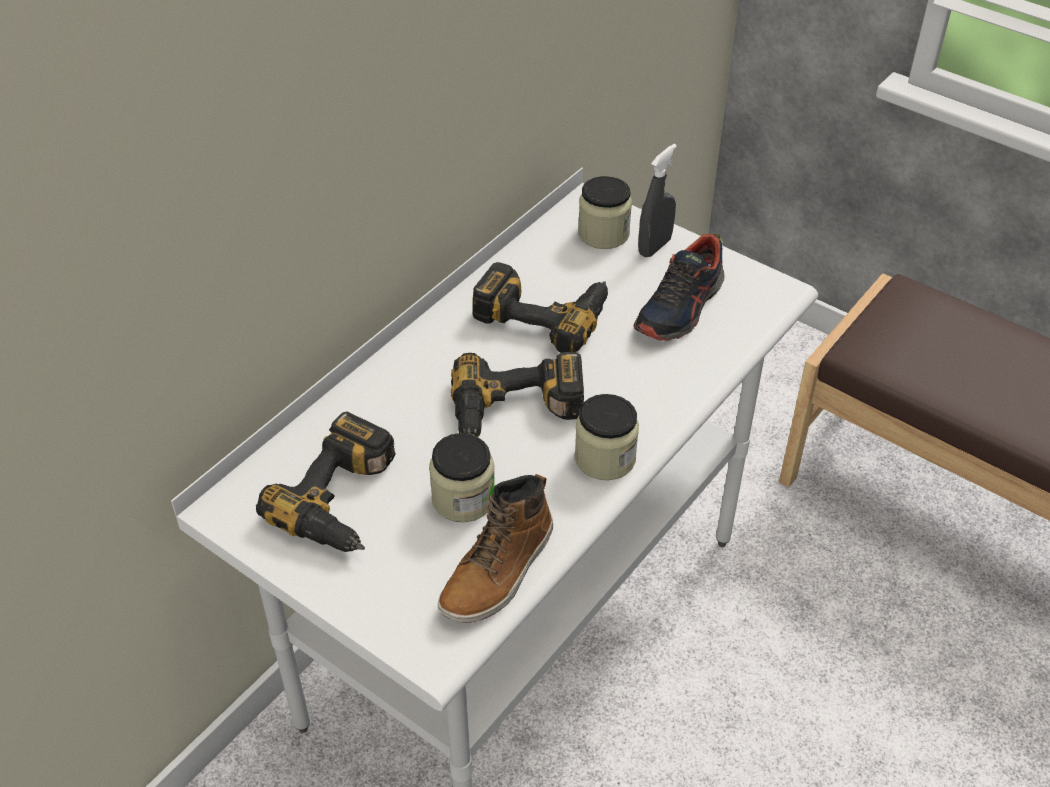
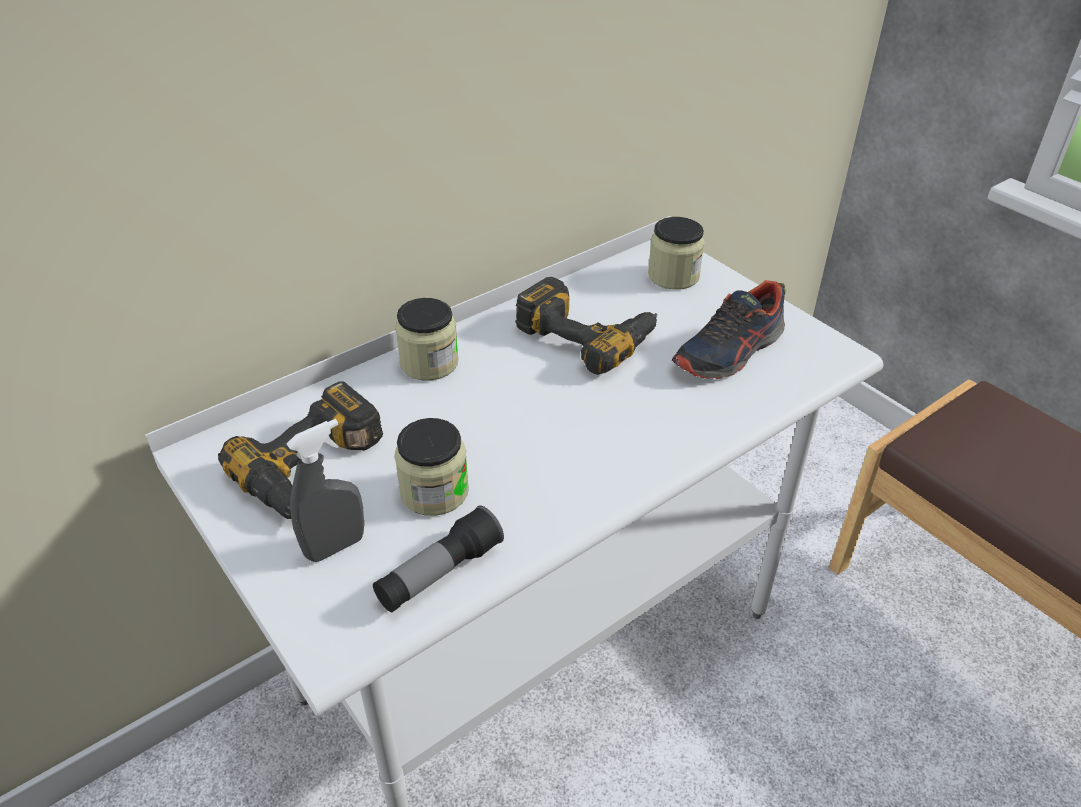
camera: 15 degrees right, 5 degrees down
(499, 570) = (439, 573): boot -> flashlight
(517, 414) = (524, 420): power drill -> none
(605, 458) = (599, 480): jar -> jar (429, 363)
(654, 247) = (721, 294): grey spray bottle -> grey spray bottle (335, 547)

